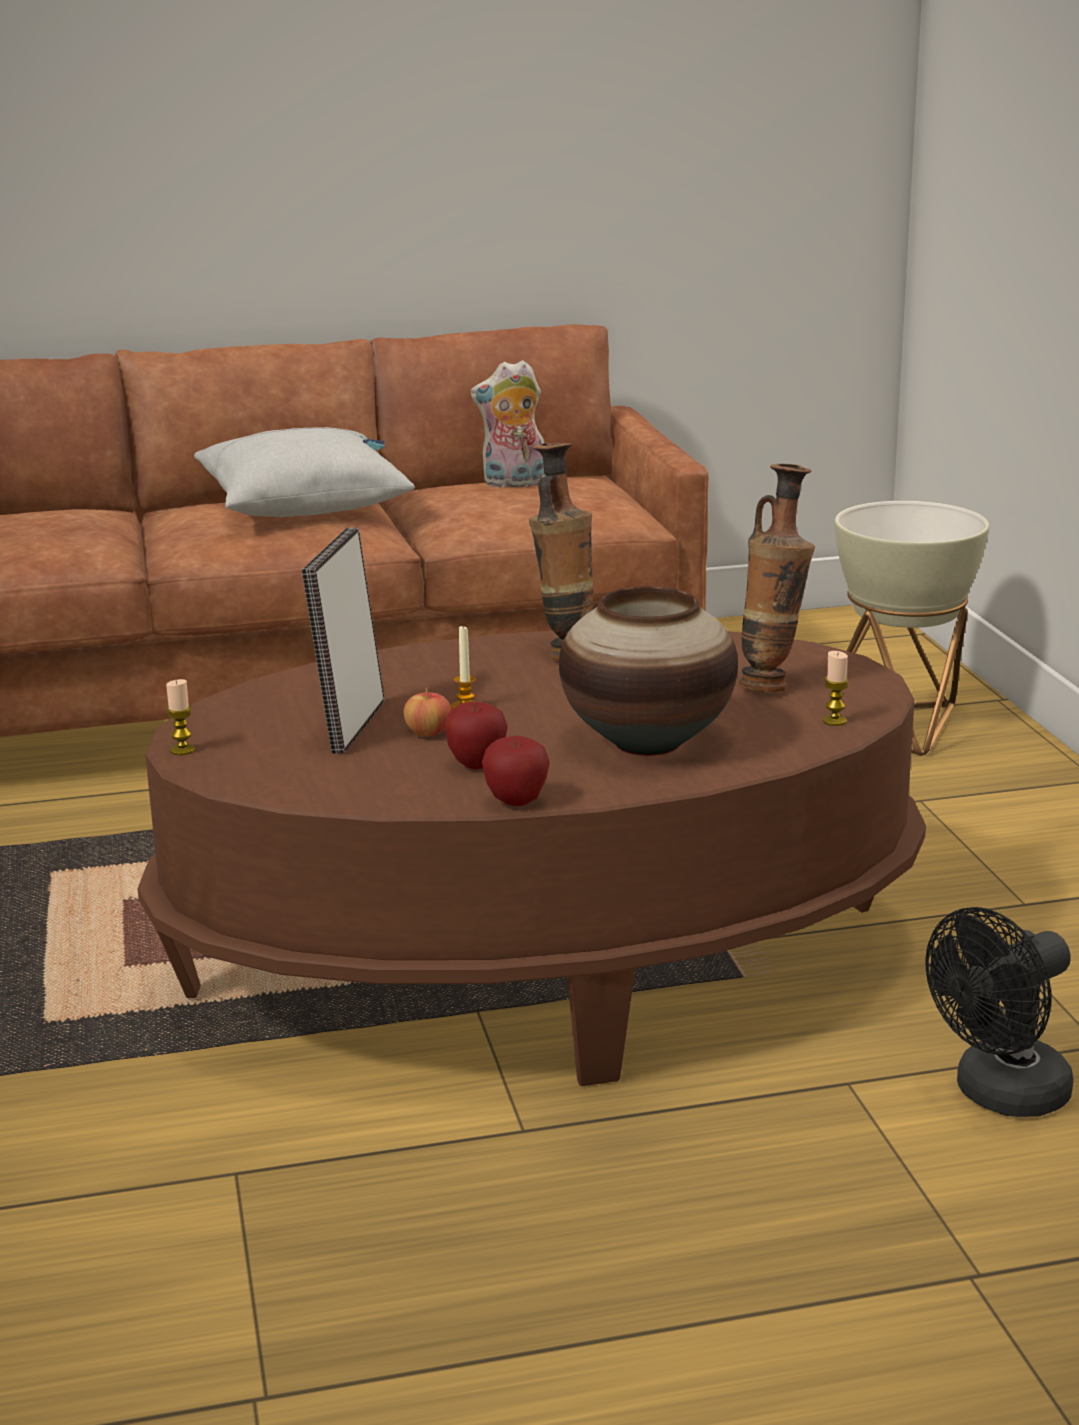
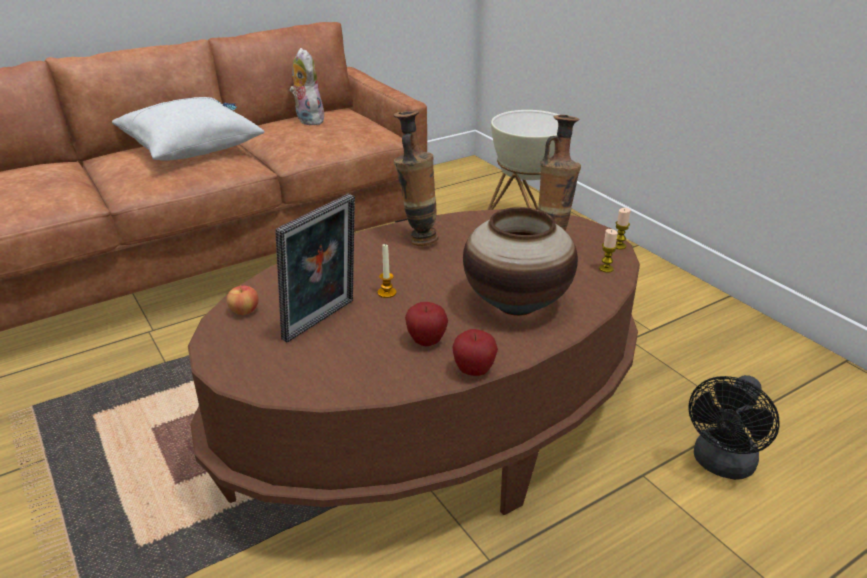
camera: 20 degrees left, 10 degrees up
(182, 750) = (219, 364): candle -> candle (619, 246)
(350, 726) = (323, 321): picture frame -> picture frame turned 135 degrees counterclockwise
(428, 733) = (377, 318): apple -> apple (244, 311)
(513, 484) = (307, 120): plush toy -> plush toy turned 90 degrees clockwise

